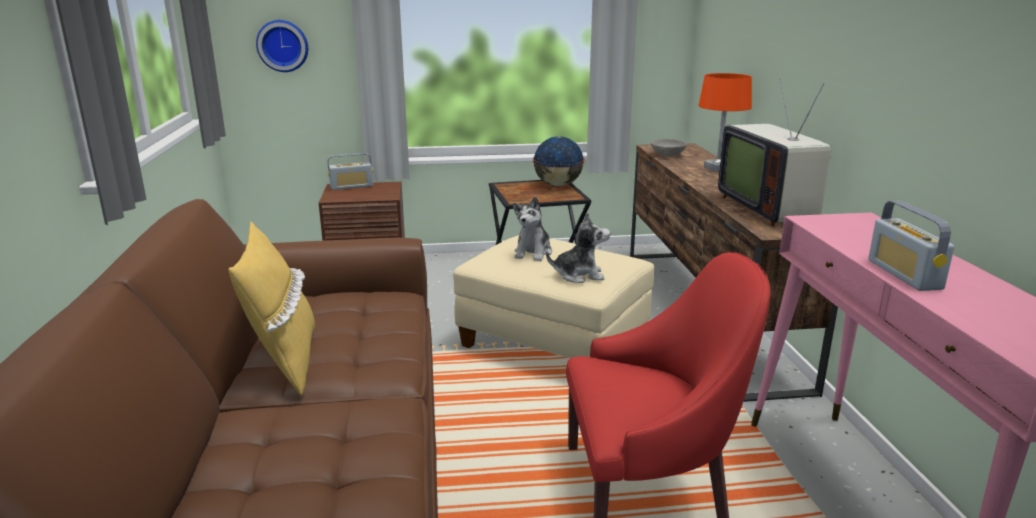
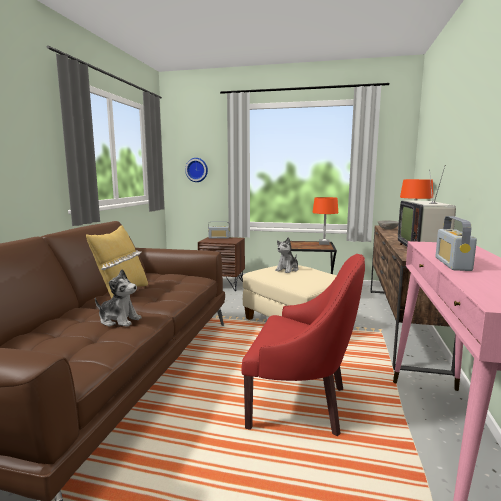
camera: 20 degrees right, 10 degrees down
(558, 185) = (324, 243): globe -> orange table lamp
(579, 275) = (304, 281): plush toy -> plush toy (119, 320)

